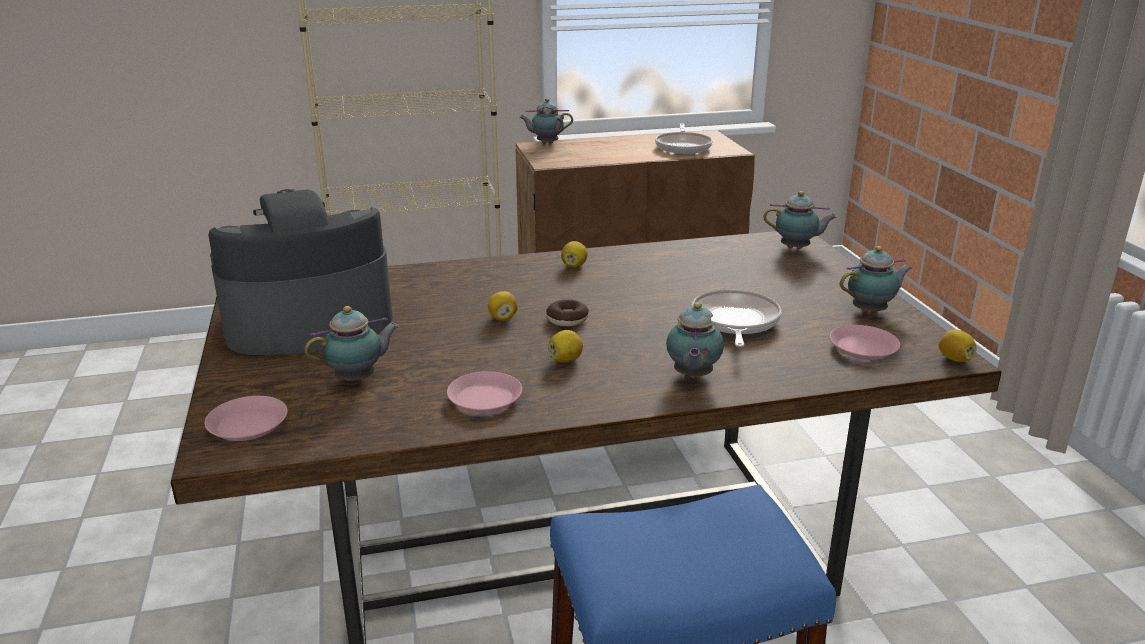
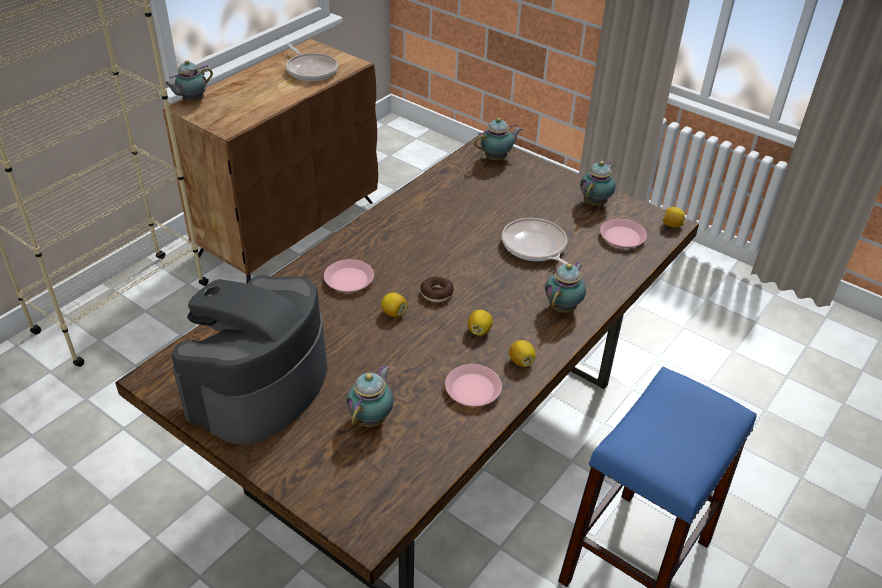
camera: 40 degrees left, 15 degrees up
(247, 425) = (355, 499): pink plate -> pink plate (349, 280)
(574, 266) = (377, 237): lemon -> lemon (521, 361)
(692, 376) = (563, 307): teapot -> teapot turned 120 degrees counterclockwise

